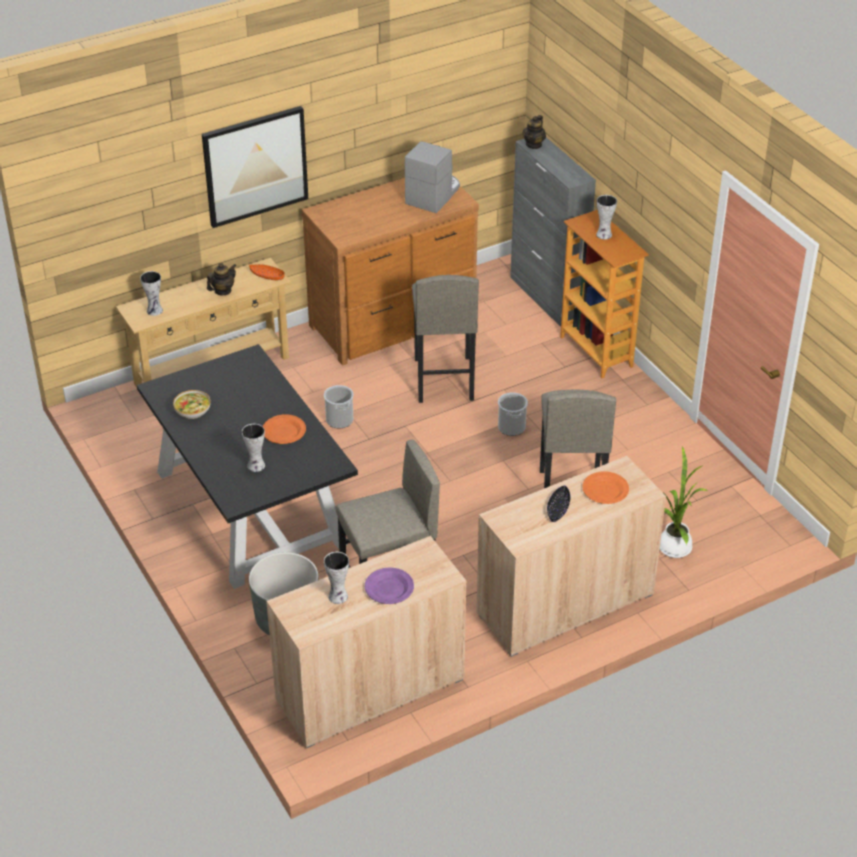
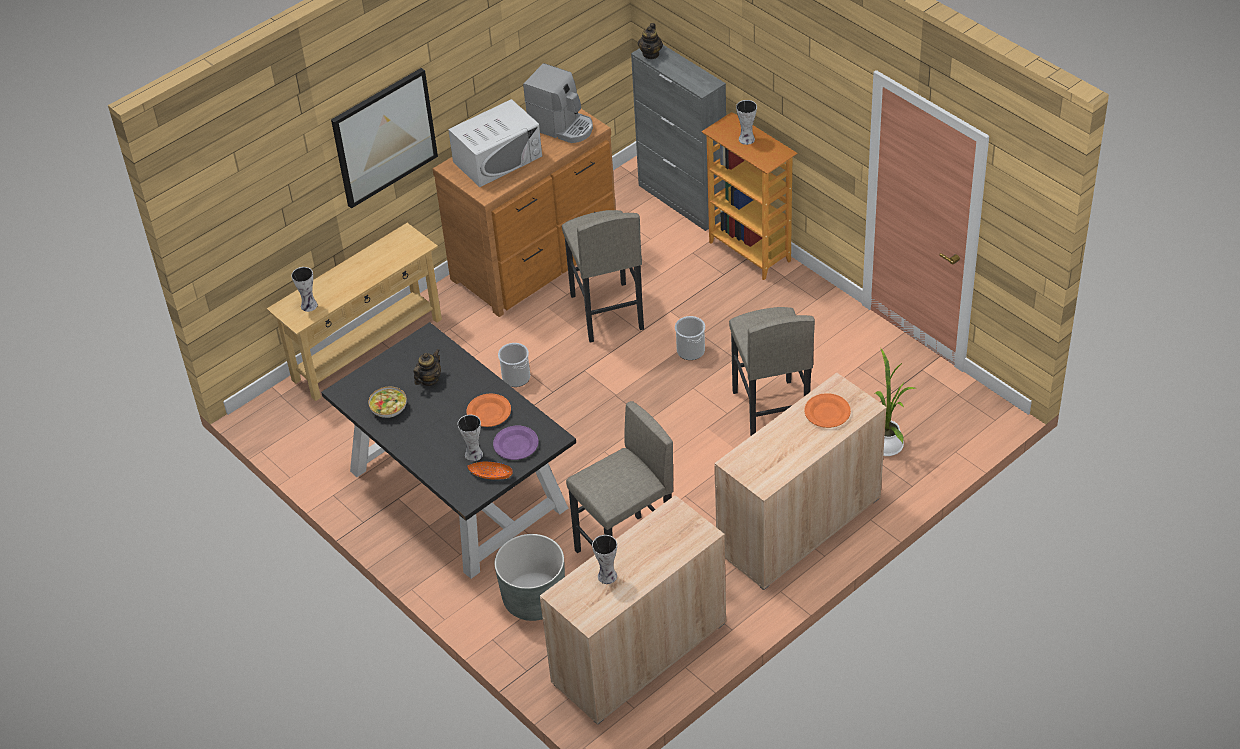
camera: 10 degrees left, 5 degrees up
(222, 291) = (371, 270): teapot -> teapot (429, 379)
(267, 276) = (411, 244): orange bowl -> orange bowl (490, 474)
(364, 211) = (498, 159): none -> white microwave
(389, 588) = (653, 557): purple plate -> purple plate (516, 444)
(433, 195) = (562, 126): coffee machine -> coffee machine turned 105 degrees clockwise
(558, 509) = (788, 442): black bowl -> none

